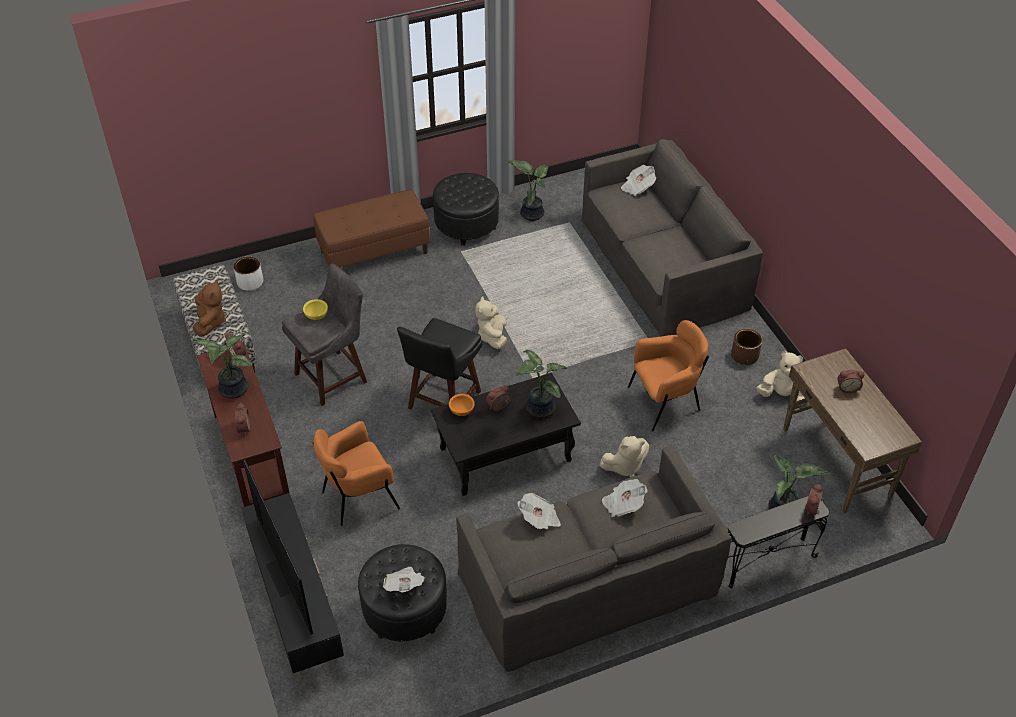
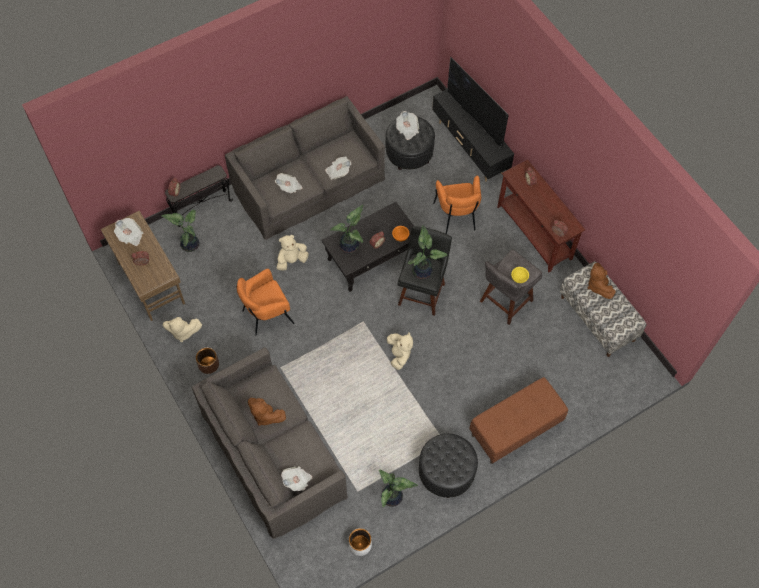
camera: 170 degrees right, 15 degrees up
(232, 390) = (549, 206): potted plant -> potted plant (423, 270)
(250, 282) = (602, 380): white planter -> white planter (360, 544)
(359, 497) = (457, 216): orange armchair -> orange armchair turned 120 degrees clockwise
(671, 243) = (265, 415): none -> brown plush toy
(872, 425) = (130, 236): none -> newspaper

